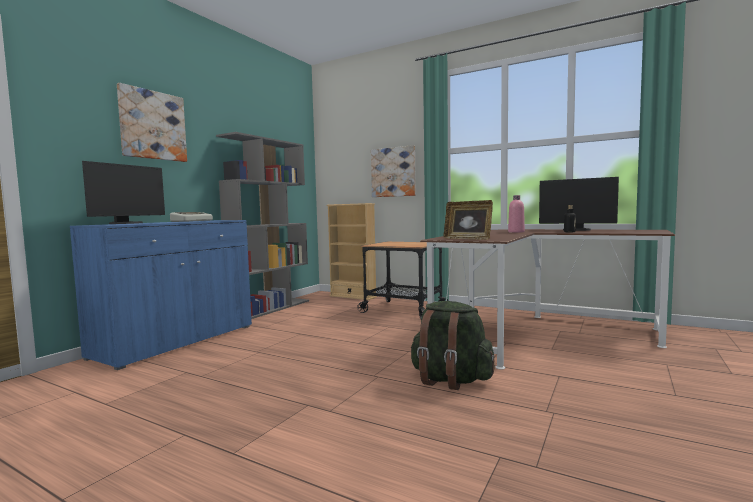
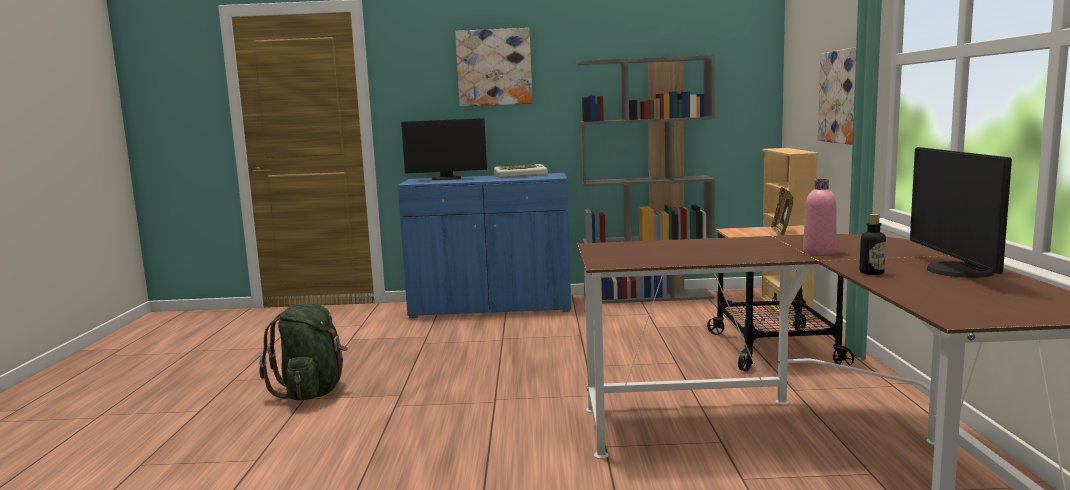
camera: 60 degrees right, 5 degrees up
(450, 380) = (522, 436): green backpack -> green backpack (312, 392)
(468, 239) = (611, 254): picture frame -> picture frame (781, 233)

